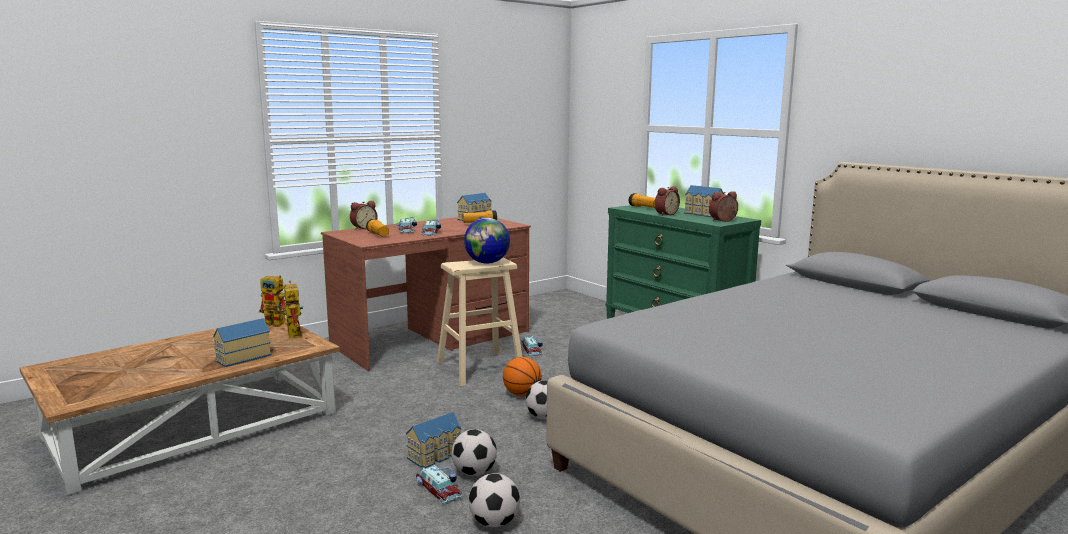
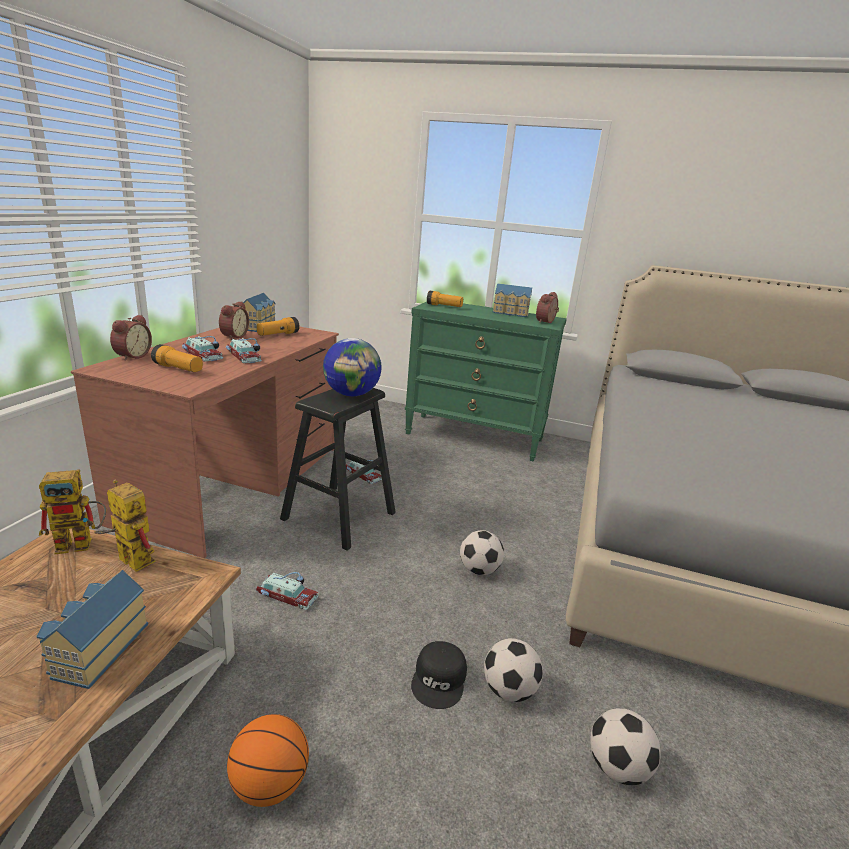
camera: 35 degrees left, 10 degrees up
(436, 455) = (440, 679): toy house -> black cap
(439, 488) = (503, 738): toy car -> toy car (287, 594)
(479, 368) = (339, 516): beige stool -> black stool
(522, 394) = (422, 543): basketball -> basketball (269, 784)
(665, 214) = (482, 315): alarm clock -> alarm clock (233, 336)

